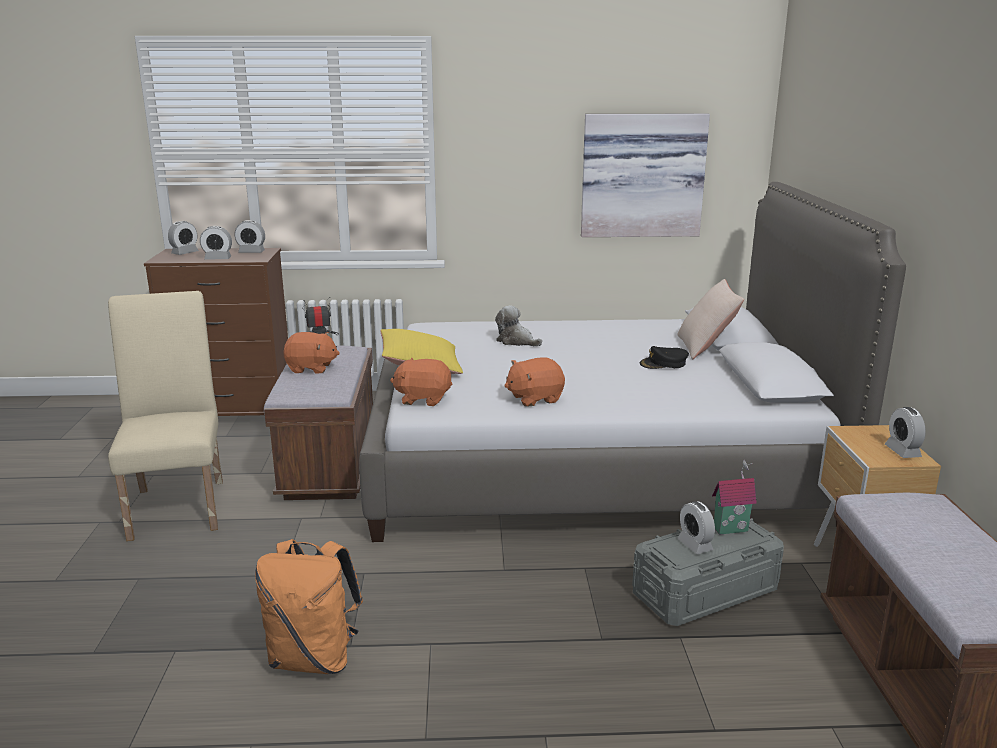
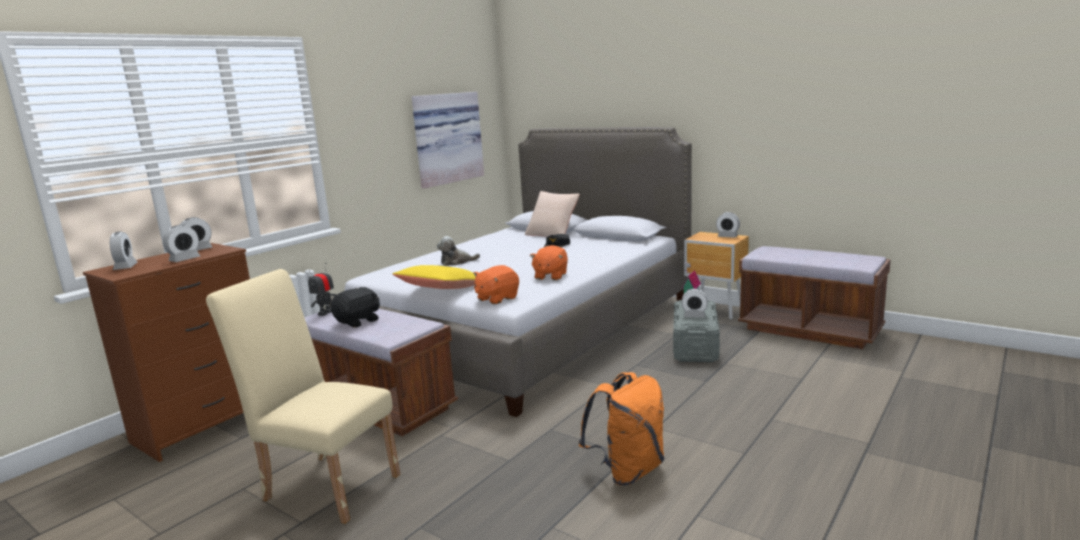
camera: 50 degrees left, 5 degrees down
(311, 368) = (358, 321): orange plush toy -> black plush toy

